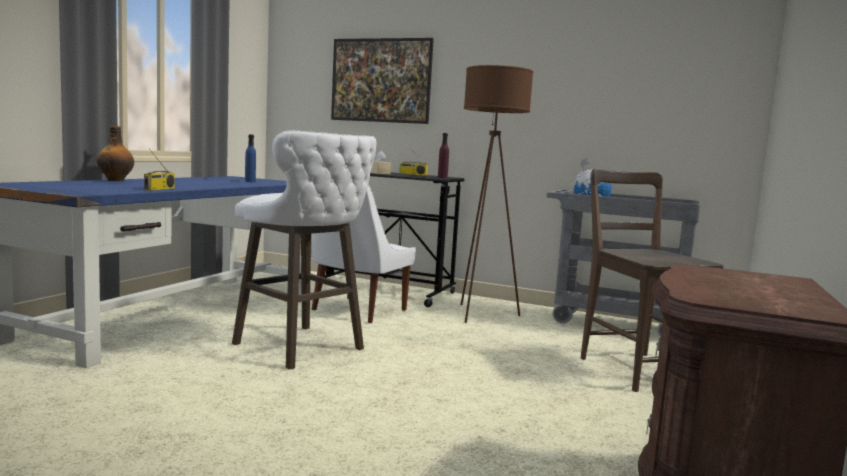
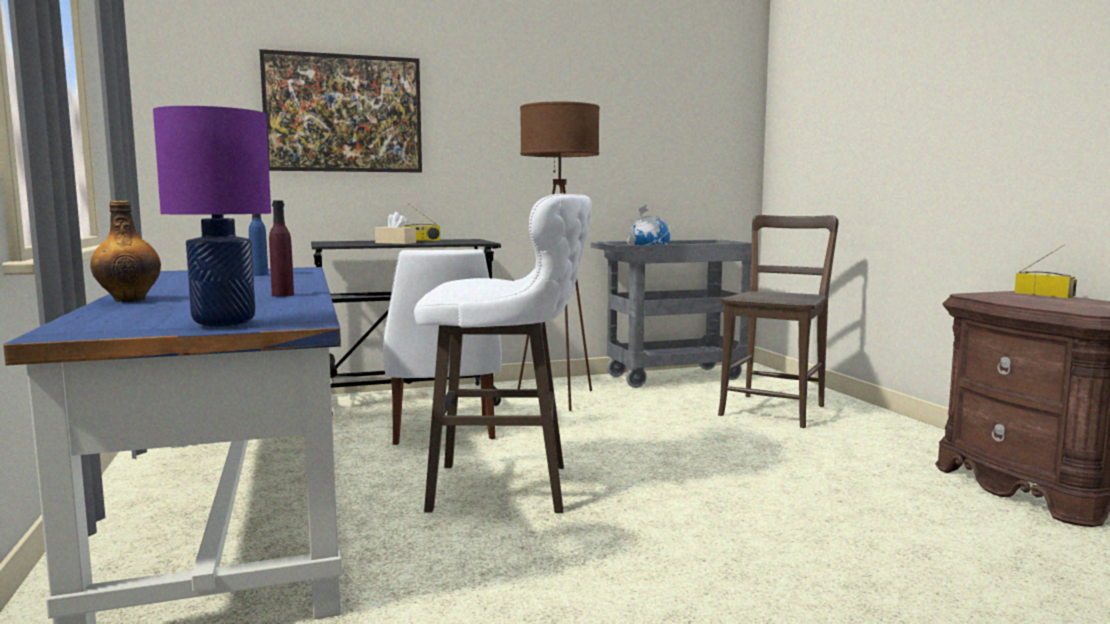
camera: 40 degrees left, 0 degrees up
(57, 189) = (225, 325): none -> purple table lamp
(159, 189) = (304, 301): radio -> radio (1044, 295)
(442, 177) = (480, 241): purple bottle -> purple bottle (282, 295)
(636, 368) = (775, 409): brown chair -> brown chair turned 90 degrees clockwise

